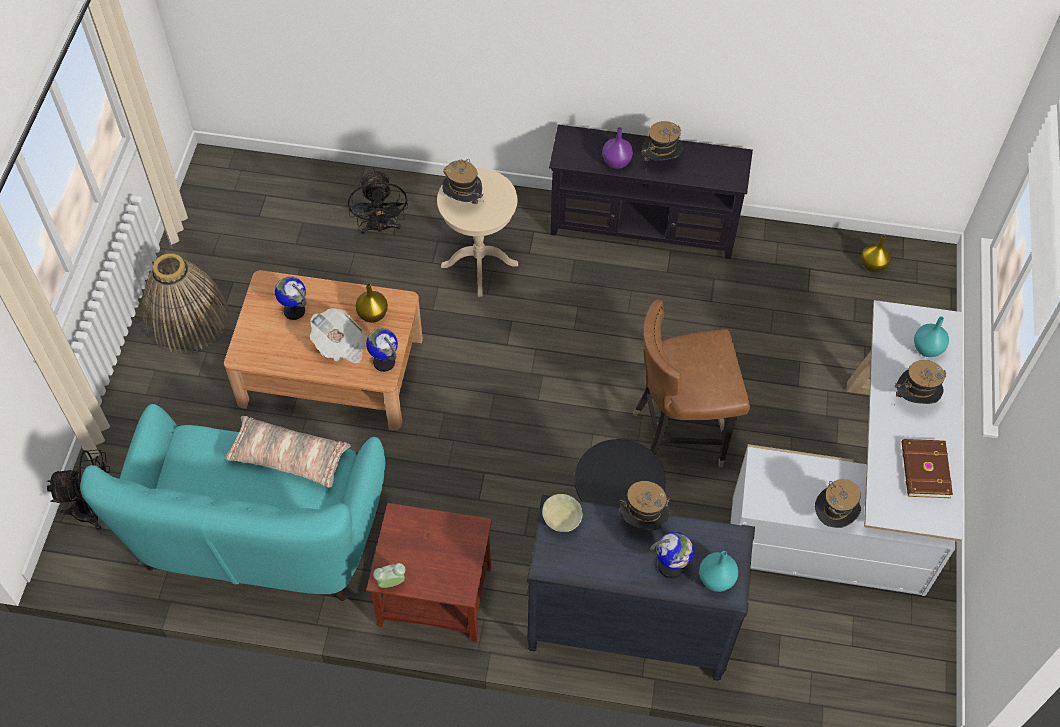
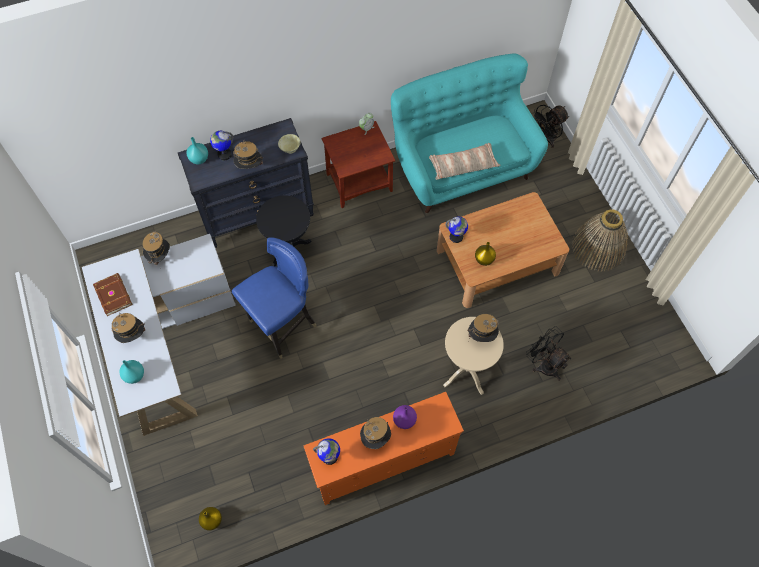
camera: 150 degrees right, 5 degrees up
(294, 310) = (527, 239): globe -> globe (329, 456)
(340, 345) = (486, 233): newspaper -> none
(643, 227) = (383, 462): black tv stand -> orange tv stand
(679, 434) = (283, 327): brown chair -> blue chair

